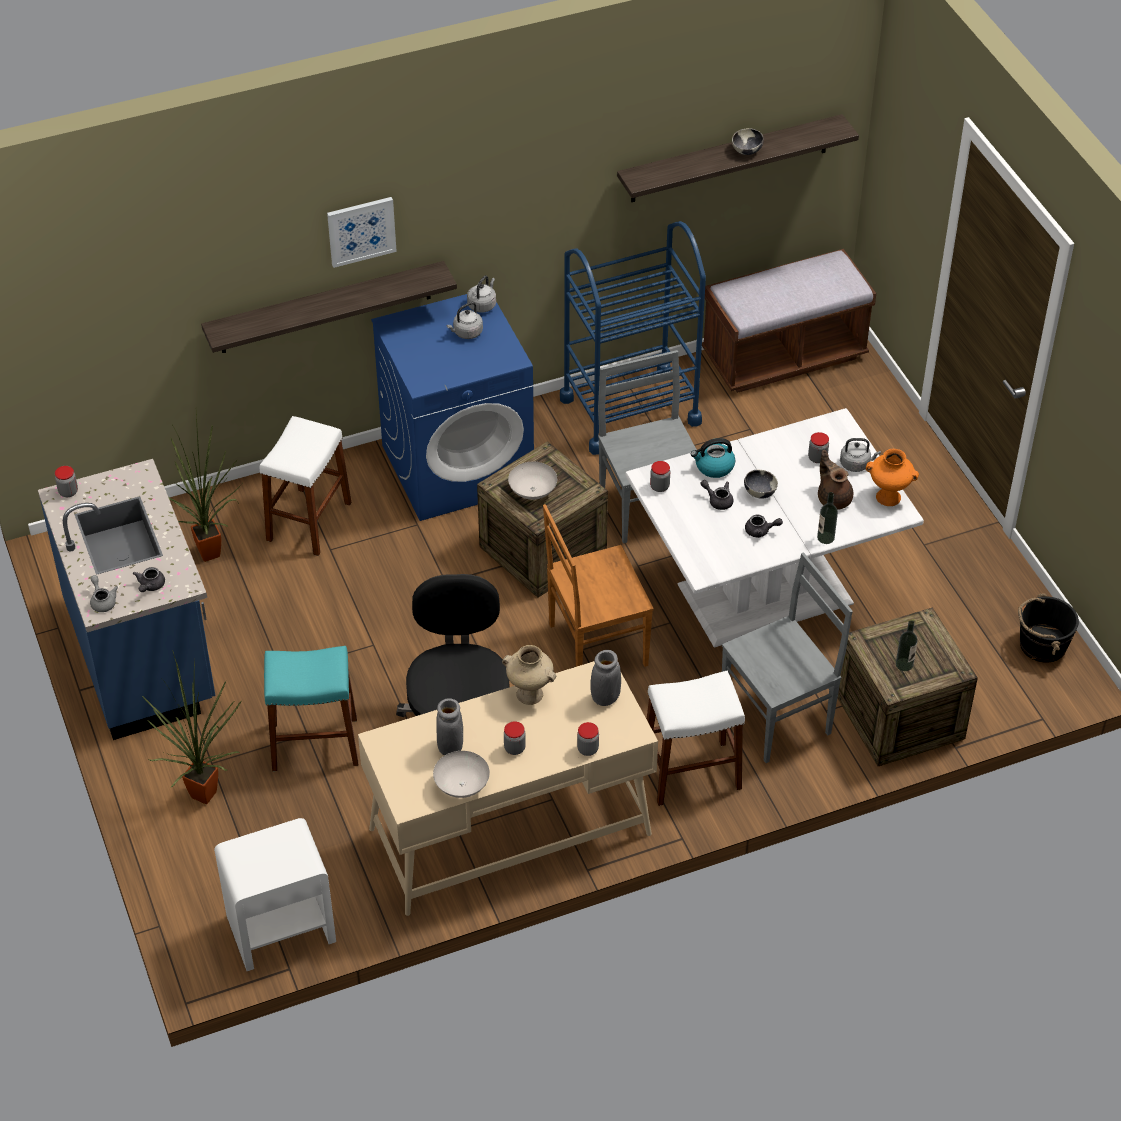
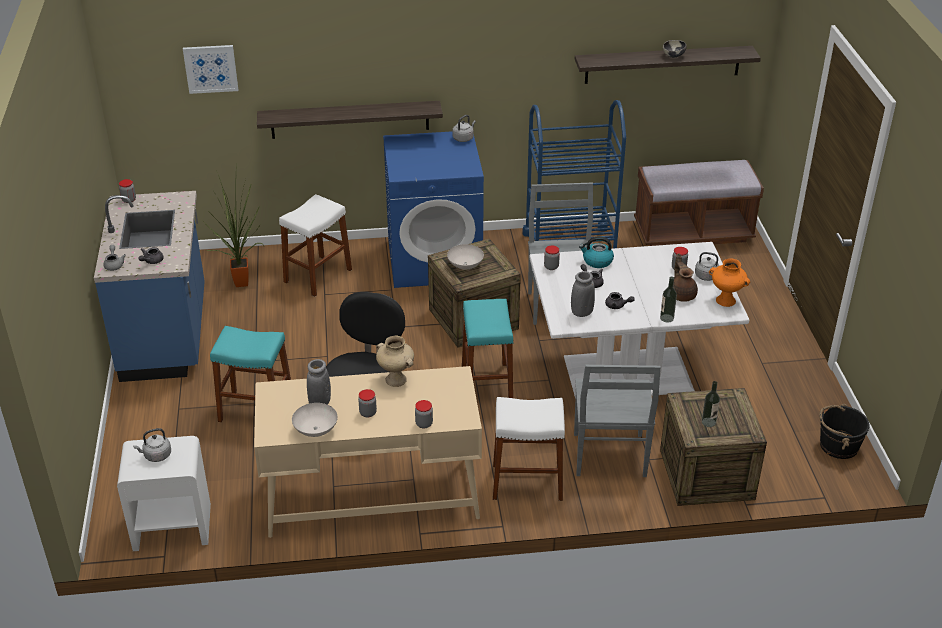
camera: 15 degrees right, 10 degrees down
(207, 792) = (166, 426): potted plant -> none
(361, 230) = (378, 61): picture -> picture (211, 68)
(466, 333) = (445, 152): grey kettle -> grey kettle (156, 455)
(595, 645) = (487, 384): brown chair -> turquoise stool
(605, 697) = (453, 392): grey vase -> grey vase (582, 312)
(759, 492) = (625, 282): bowl -> none
(778, 717) = (609, 457): grey chair -> grey chair turned 105 degrees clockwise

